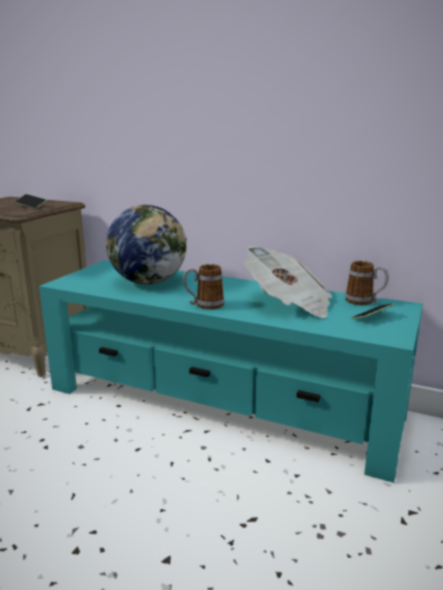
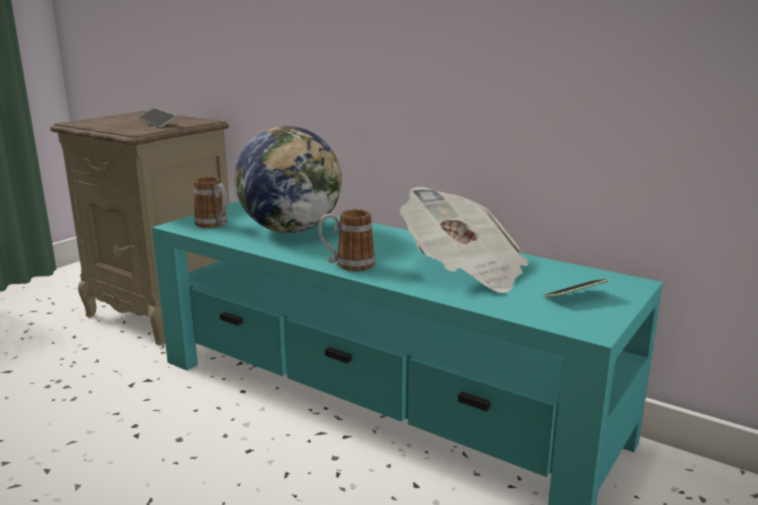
camera: 10 degrees right, 0 degrees up
(364, 302) = (575, 274): mug -> mug (215, 225)

